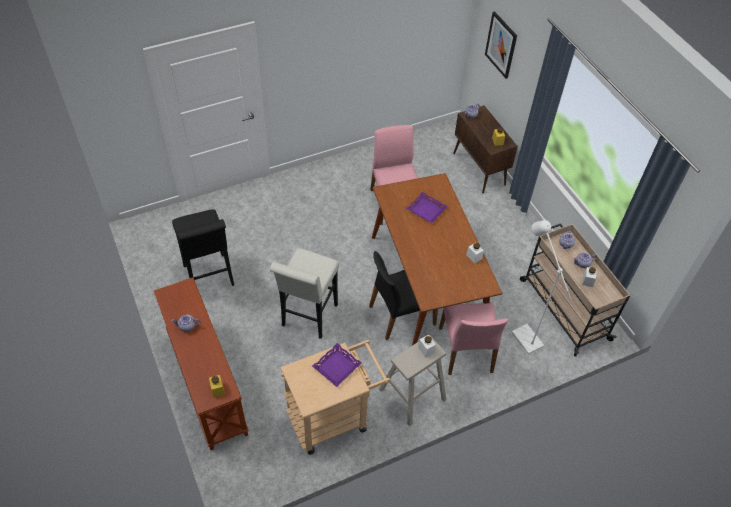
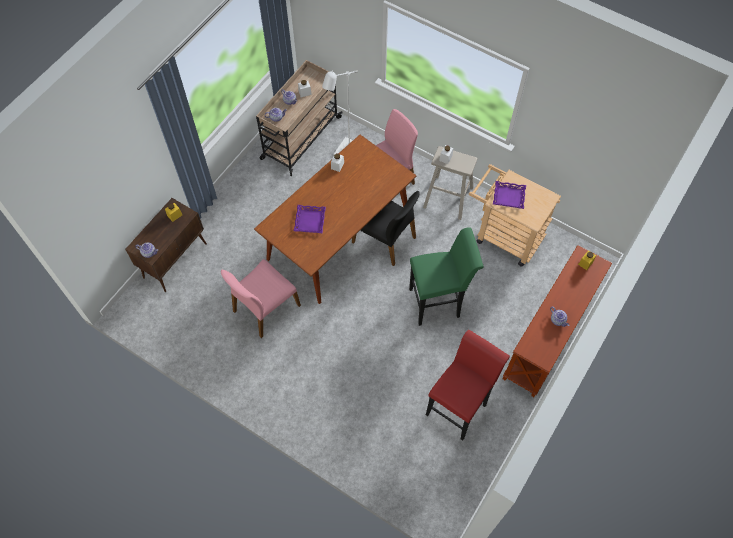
camera: 120 degrees left, 10 degrees up
(210, 278) = (458, 406): black stool -> red stool
(308, 318) = (438, 302): white stool -> green stool
(501, 45) = (99, 198): picture -> none

